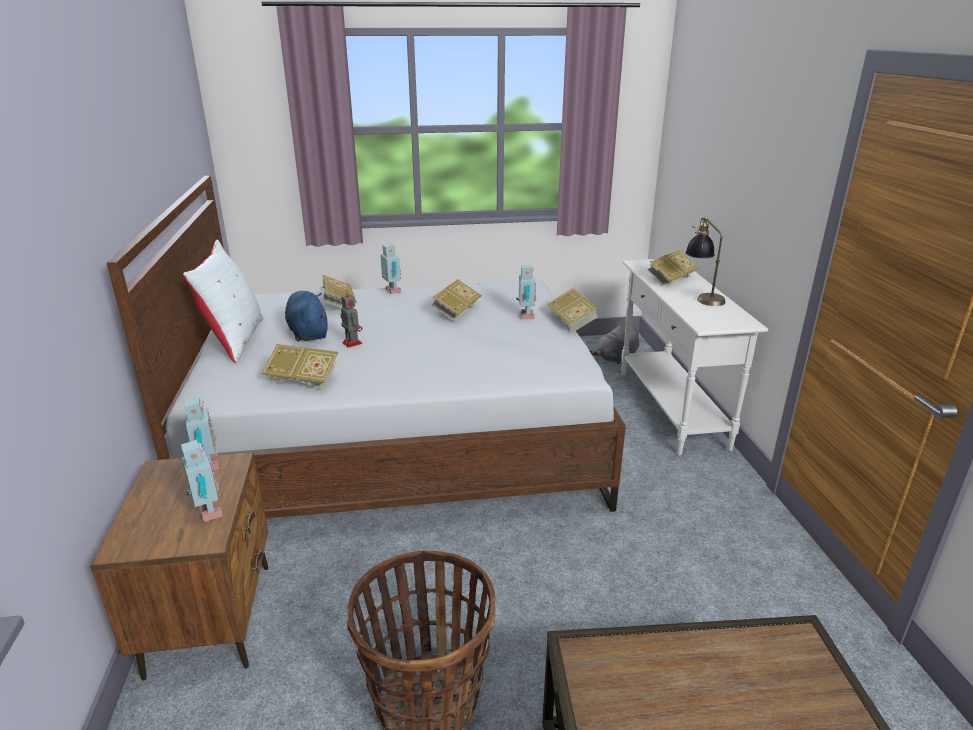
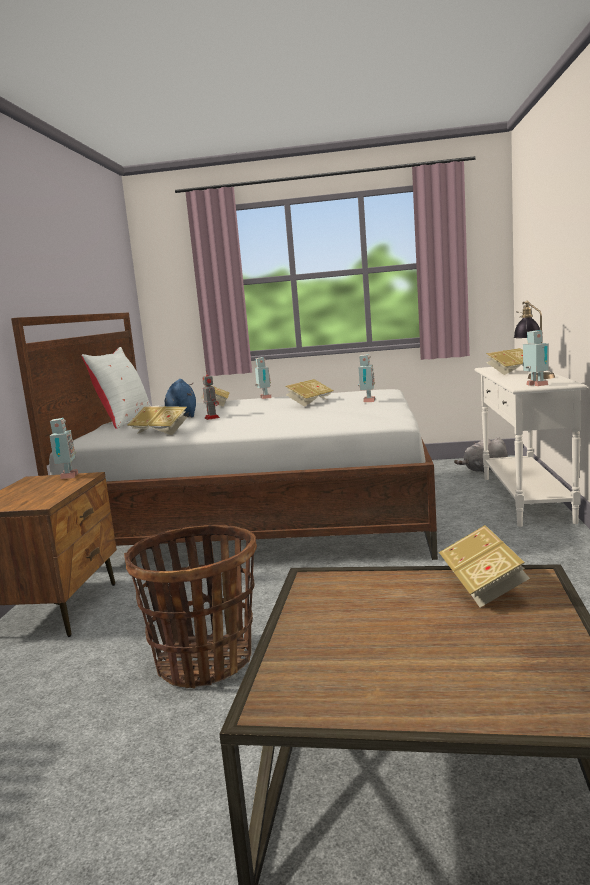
camera: 15 degrees right, 15 degrees down
(207, 513) = (50, 494): toy robot -> toy robot (536, 385)
(572, 322) = (407, 401): book -> book (482, 586)

